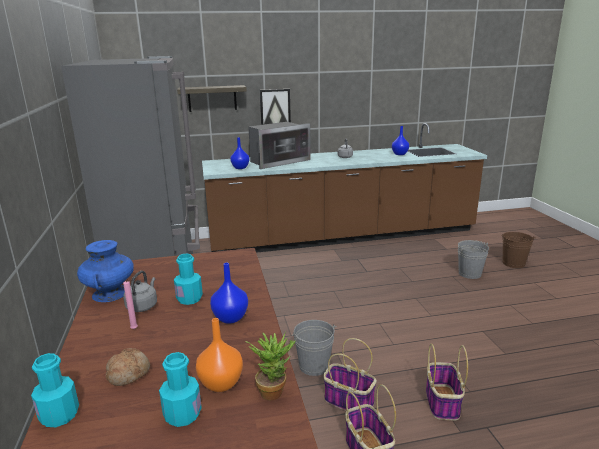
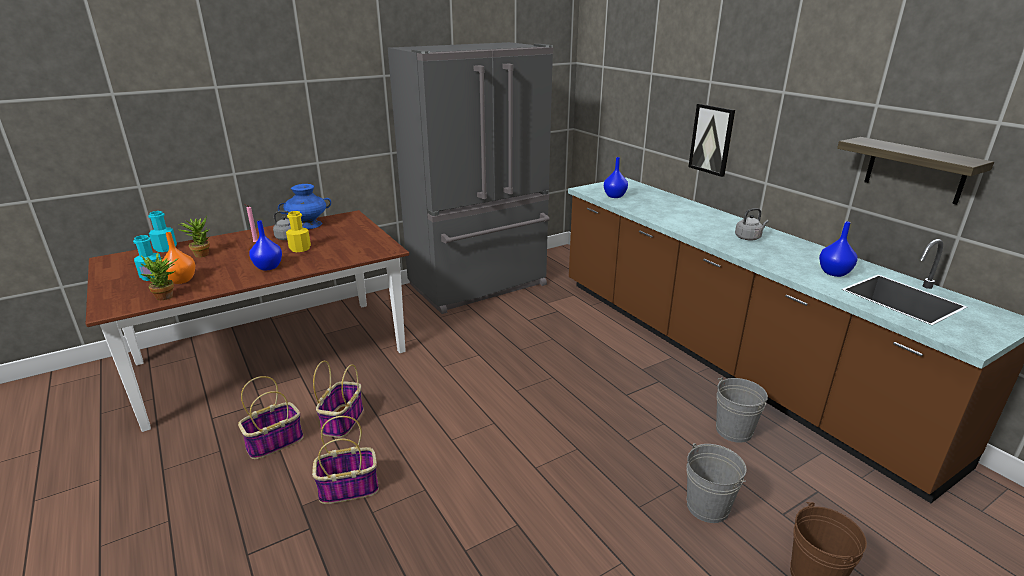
camera: 70 degrees right, 5 degrees up
(128, 373) = (202, 253): bread -> potted plant
(189, 299) = (300, 248): turquoise bottle -> yellow bottle
(212, 98) = (650, 104): shelf -> shelf (915, 170)
(278, 161) = (667, 207): microwave -> none
(314, 366) = (394, 390): grey bucket -> grey bucket (733, 430)

